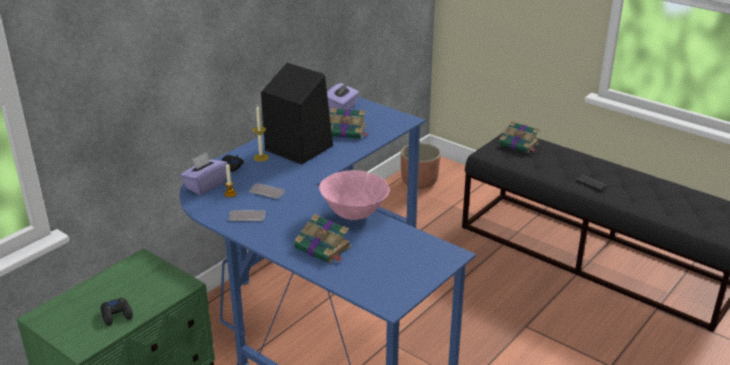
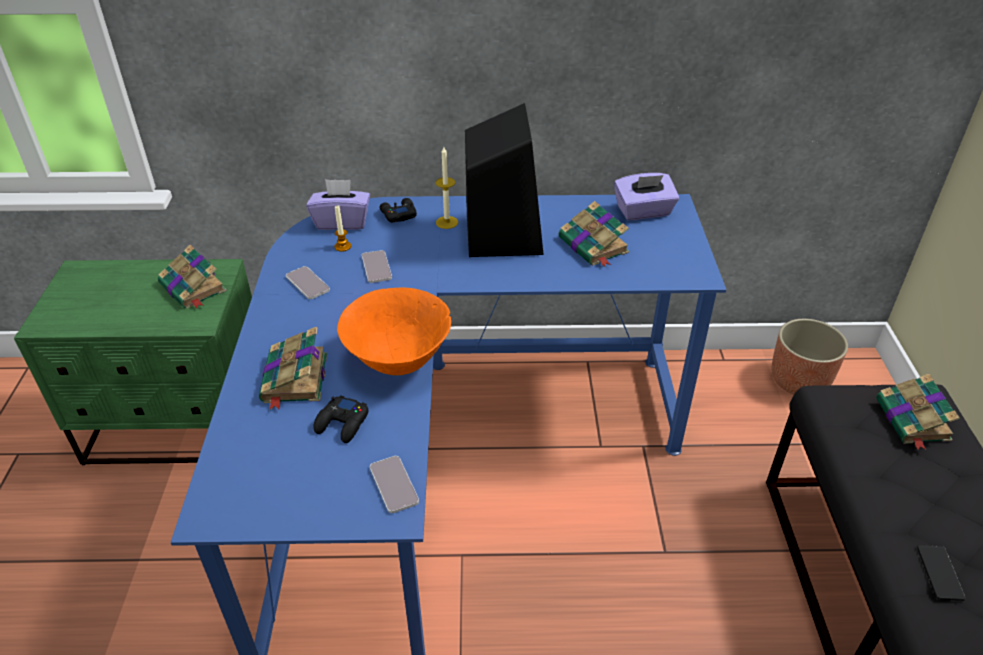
camera: 50 degrees right, 10 degrees up
(117, 314) = (111, 312): black game controller -> black game controller (342, 424)
(145, 275) = (193, 288): none -> book
(354, 215) = (398, 361): pink bowl -> orange bowl
(435, 248) = (394, 485): none -> phone

